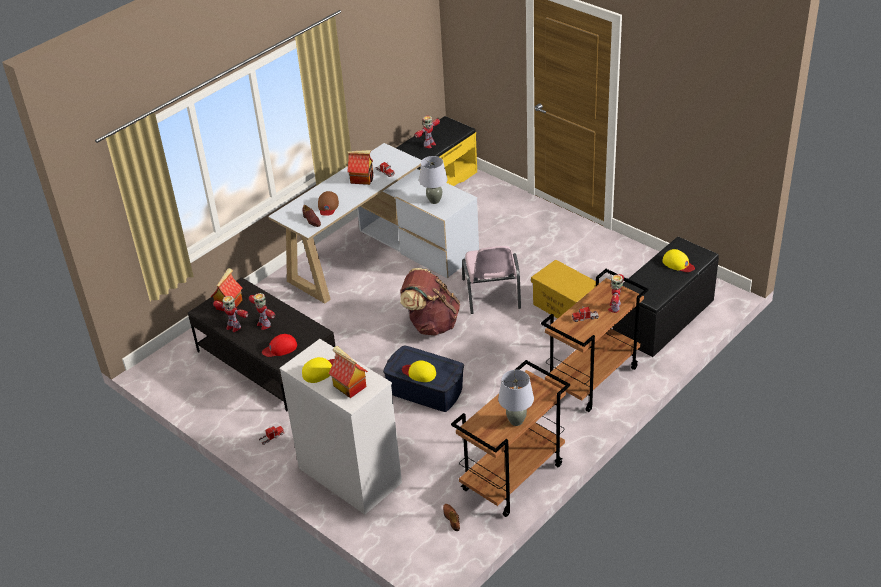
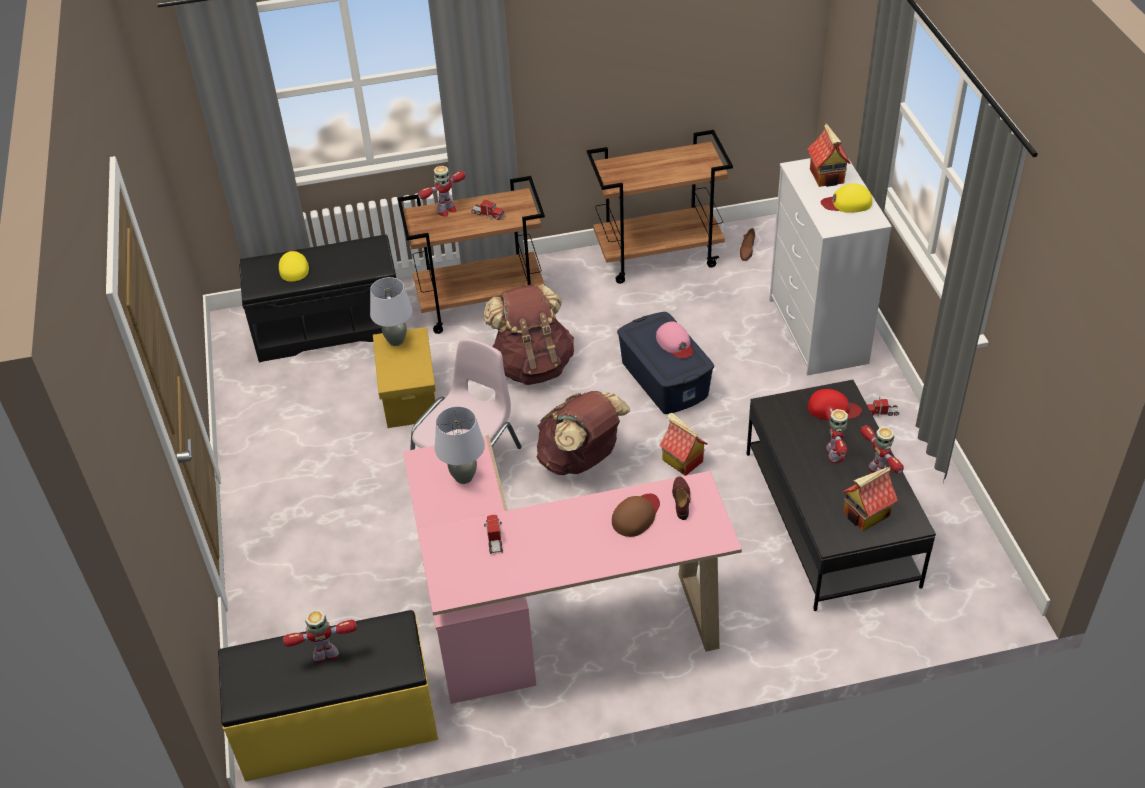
camera: 145 degrees left, 5 degrees up
(362, 179) = (540, 544): toy house -> toy house (681, 460)
(380, 256) = (547, 615): white desk -> pink desk
(419, 373) = (675, 343): yellow cap -> pink cap
(514, 358) = (532, 366): none -> brown backpack
(516, 421) = (664, 156): grey table lamp -> grey table lamp (396, 340)

